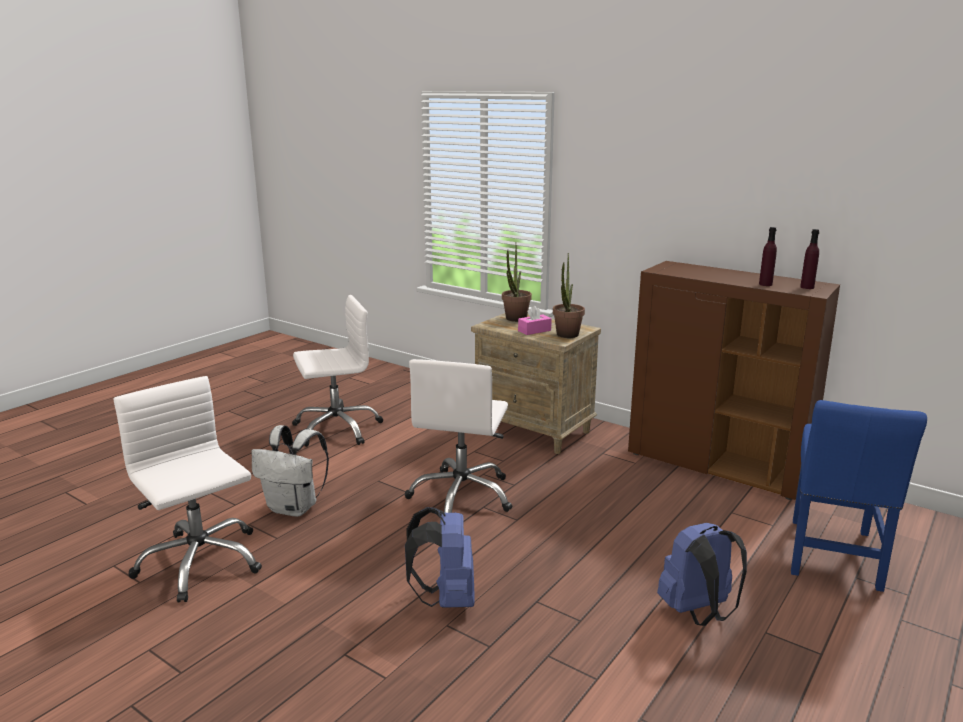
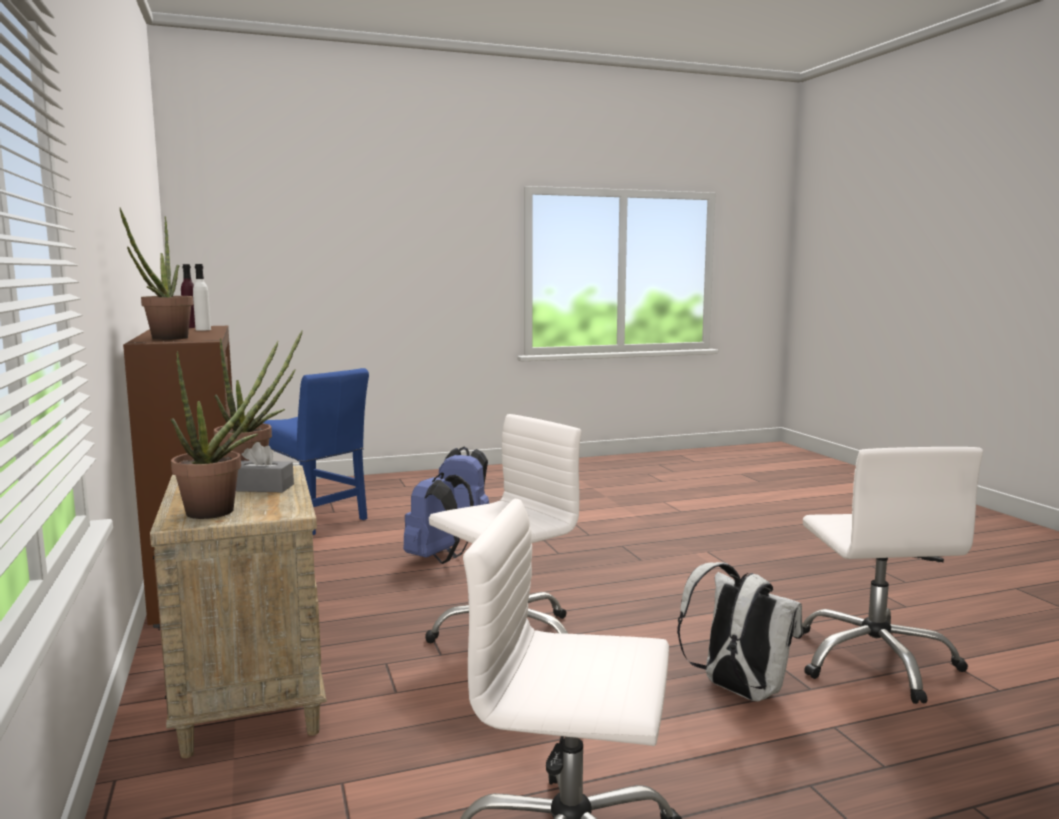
camera: 145 degrees left, 10 degrees down
(446, 599) = (626, 570): blue backpack -> blue backpack (438, 558)
(534, 330) = (261, 488): pink tissue box -> grey tissue box
(686, 268) = (165, 339): none -> potted plant
(765, 284) = (203, 330): purple bottle -> white bottle
(833, 557) = (317, 519): blue chair -> blue chair turned 75 degrees clockwise

